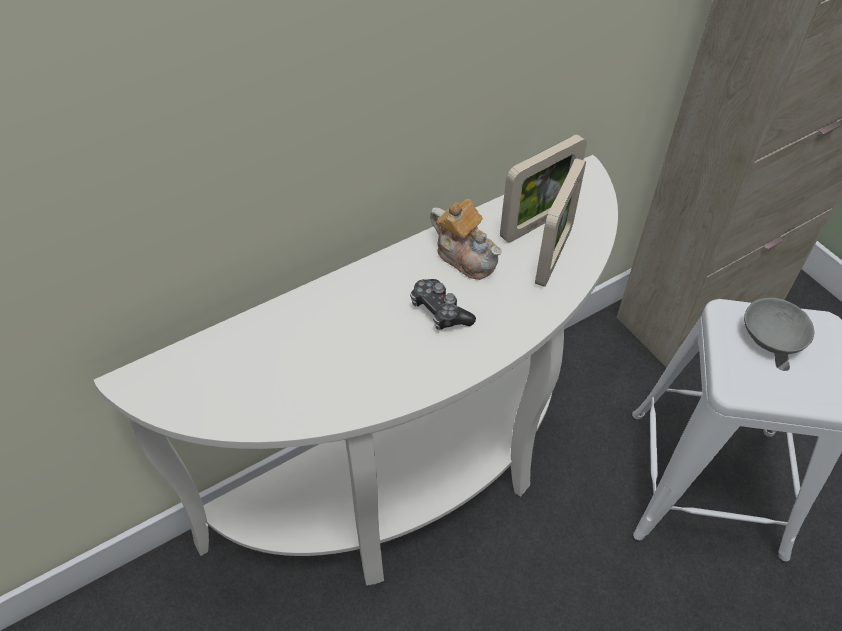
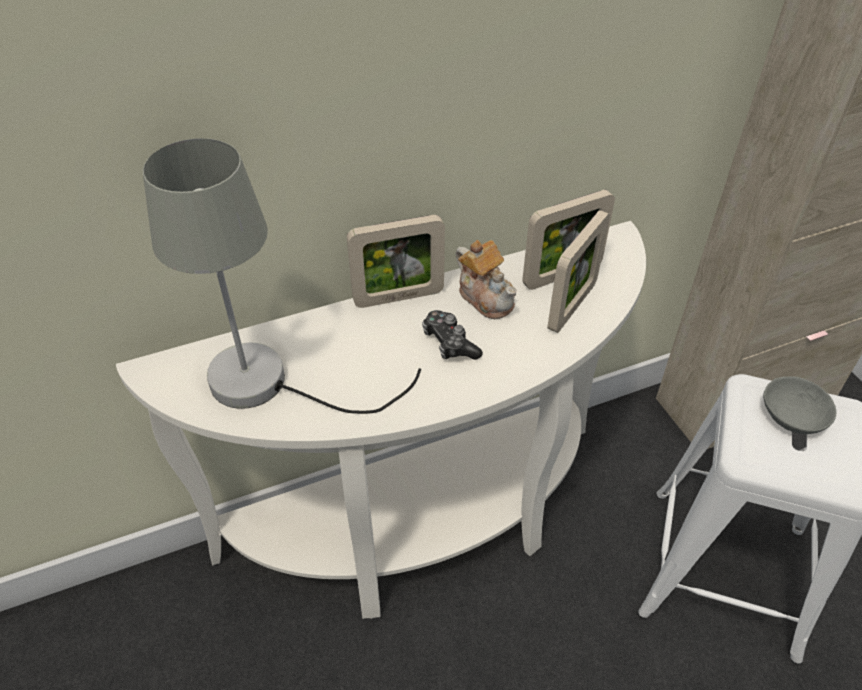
camera: 10 degrees right, 5 degrees down
(266, 379) = (271, 383): none -> grey table lamp
(376, 267) = (398, 297): none -> picture frame

